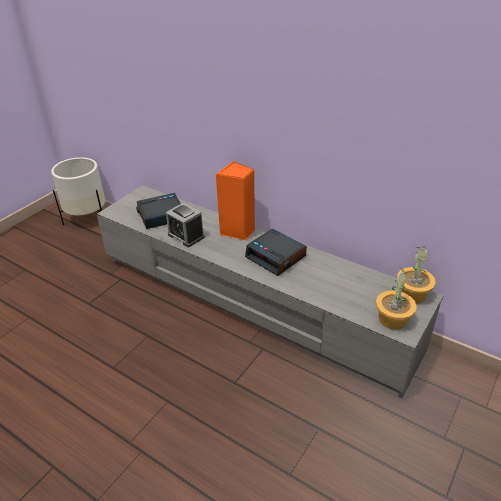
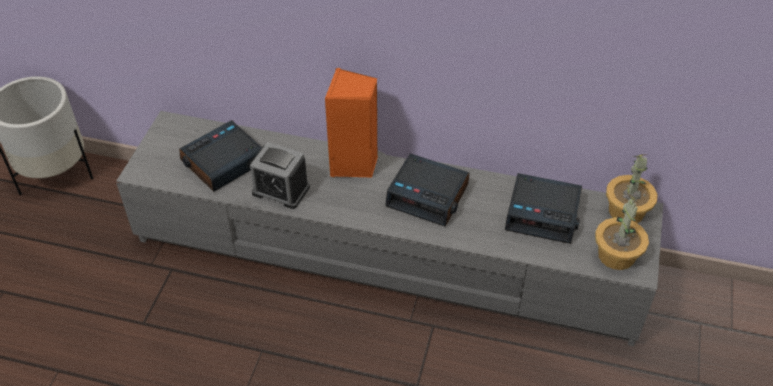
camera: 20 degrees left, 10 degrees up
(350, 283) = (543, 214): none -> alarm clock

